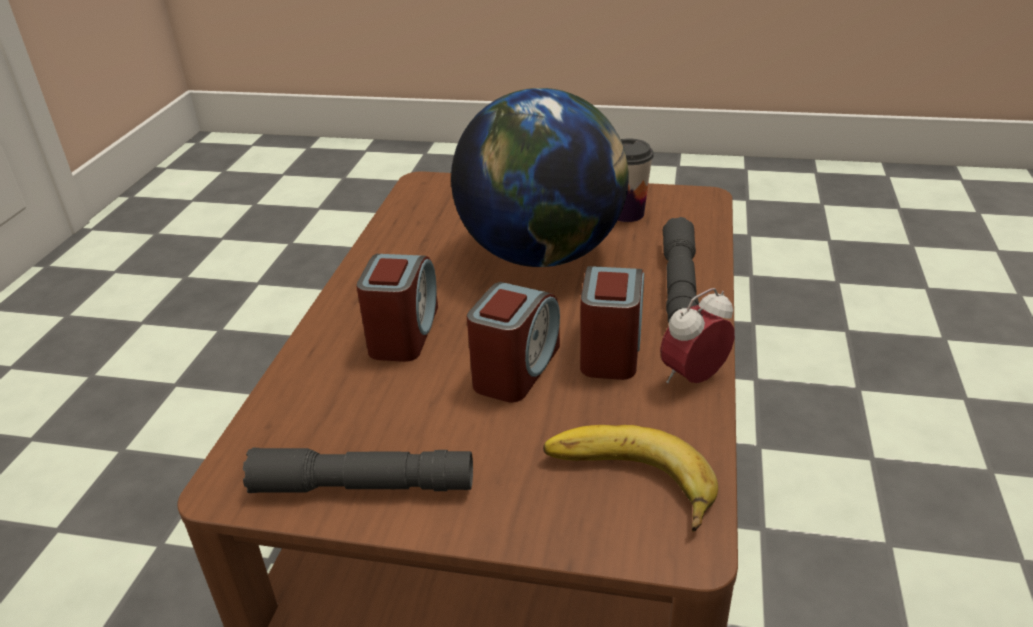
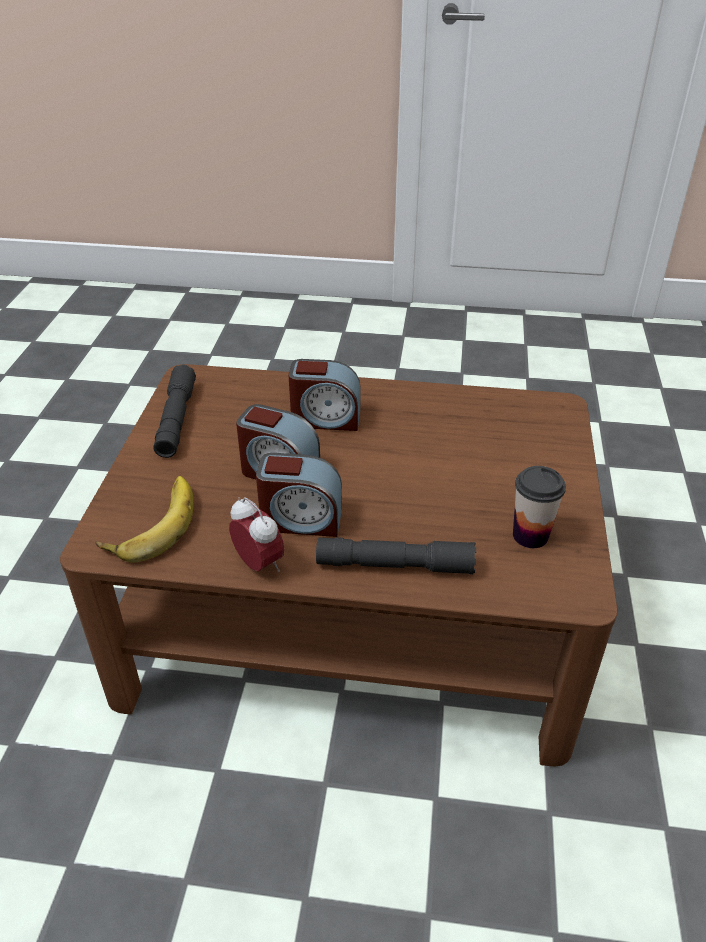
camera: 85 degrees right, 5 degrees up
(542, 254) = (442, 481): globe -> none

